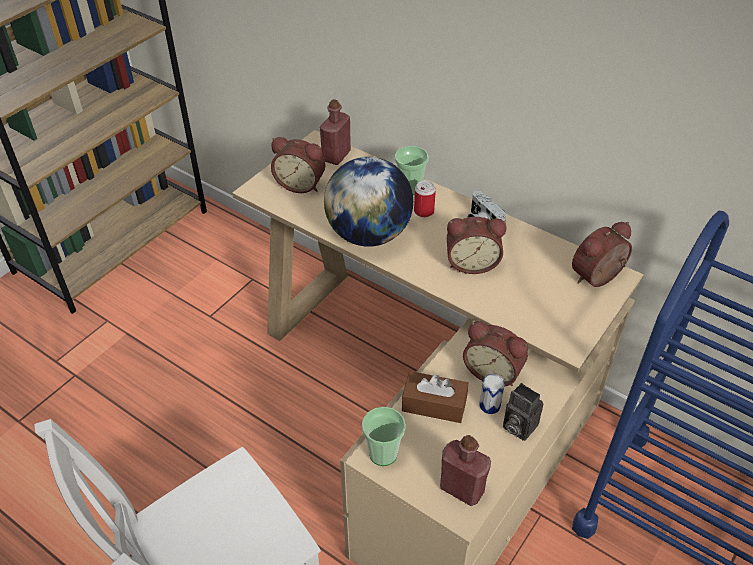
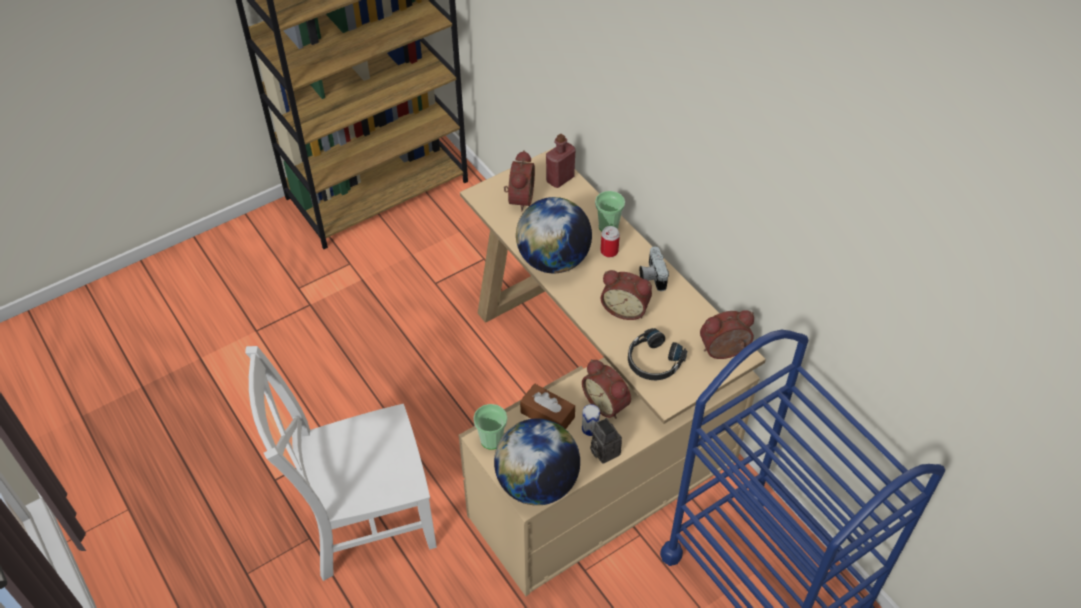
camera: 20 degrees right, 5 degrees up
(301, 184) = (518, 198): alarm clock -> alarm clock turned 120 degrees counterclockwise
(462, 489) = (537, 483): red bottle -> globe
(532, 308) = (653, 361): none -> black headphones

